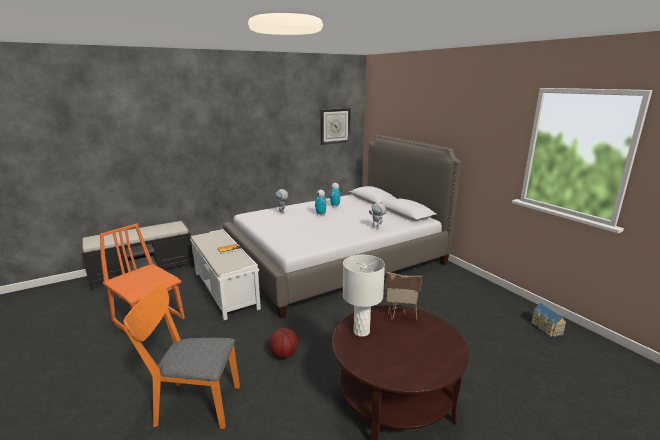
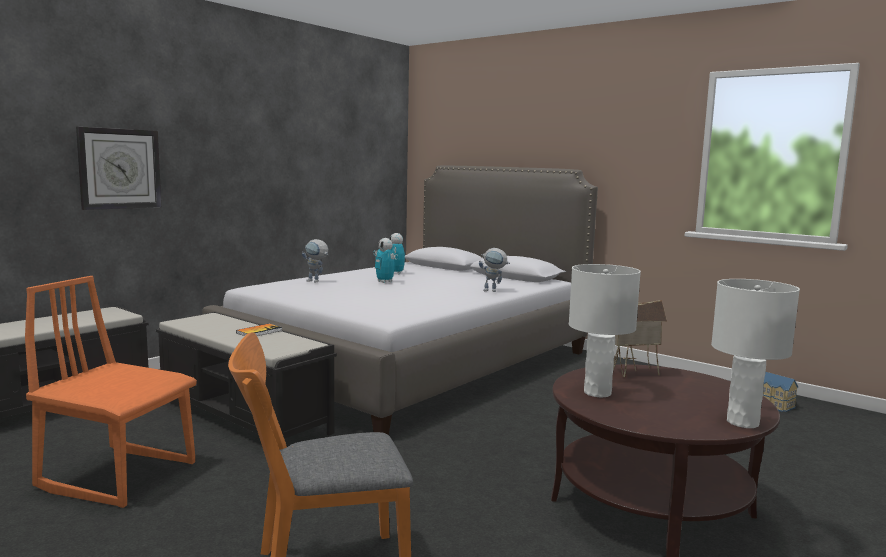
camera: 20 degrees left, 10 degrees down
(225, 290) = (244, 417): white bench -> black bench
(284, 354) = (429, 483): basketball -> none
(335, 126) = (368, 152): wall clock -> wall clock (119, 168)
(426, 377) = (742, 422): none -> white table lamp

